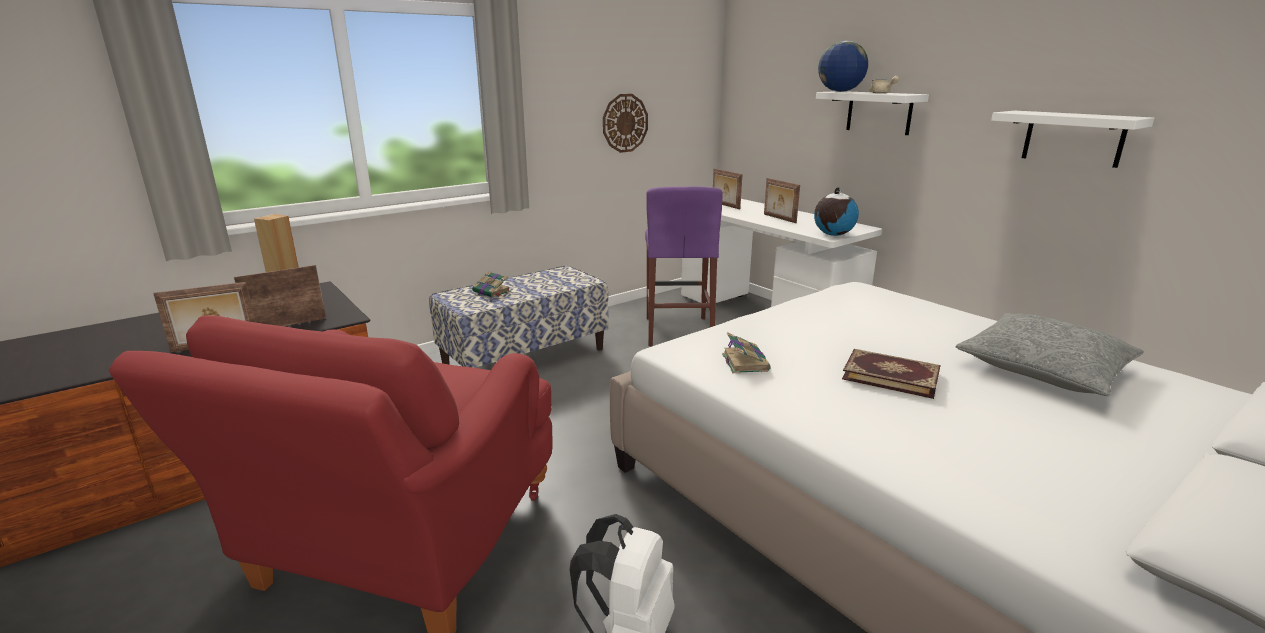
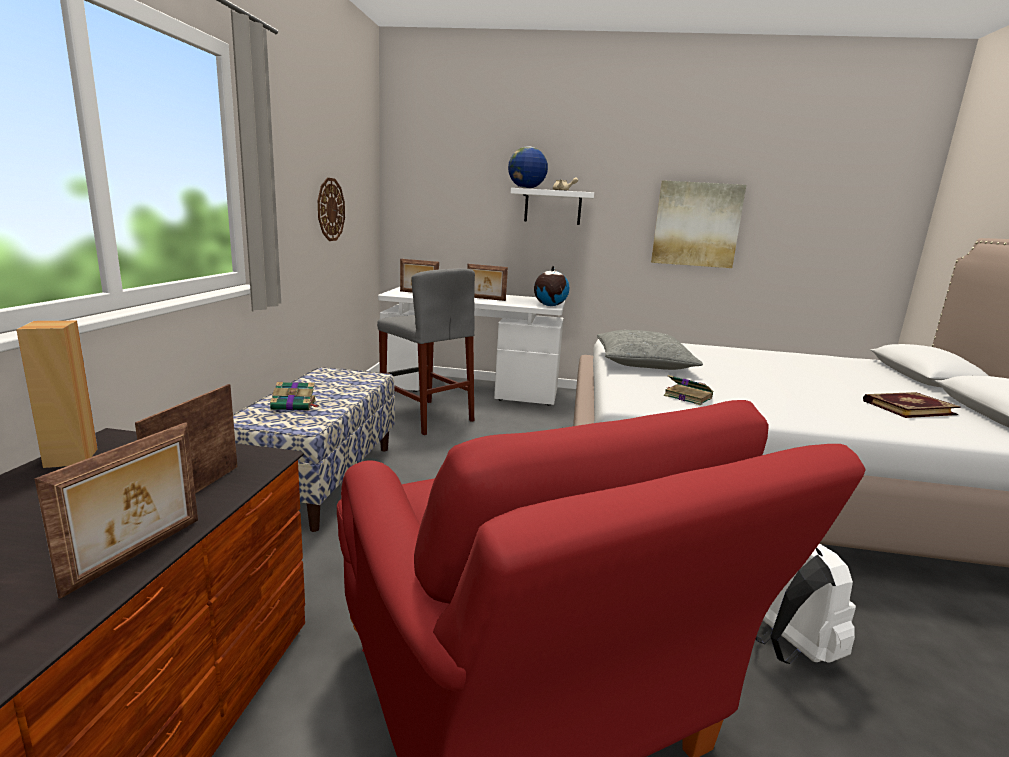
camera: 45 degrees left, 5 degrees down
(678, 331) = (426, 416): purple stool -> grey stool
(891, 375) = (761, 383): book -> book (908, 407)
(1044, 368) = (792, 364): grey pillow -> grey pillow (643, 362)
(1073, 138) = (696, 224): white shelf -> picture

